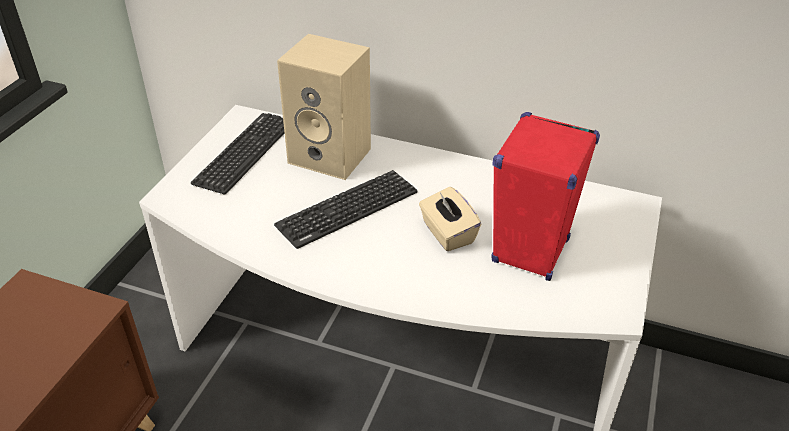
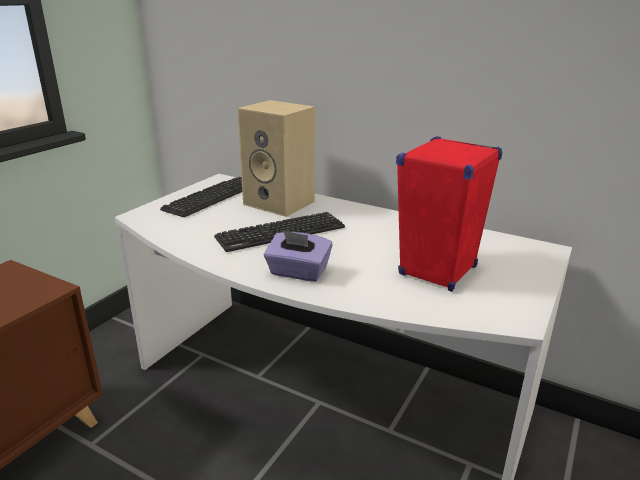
camera: 10 degrees right, 15 degrees down
(385, 272) = (298, 272): none -> purple tissue box
(447, 233) = (363, 253): beige tissue box -> none

